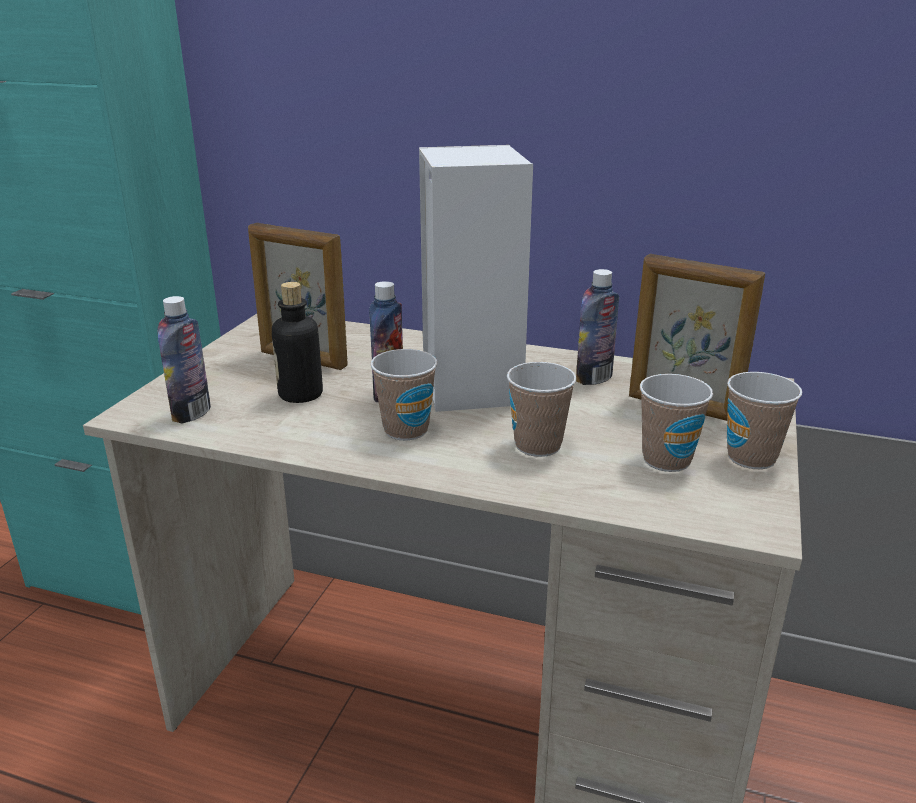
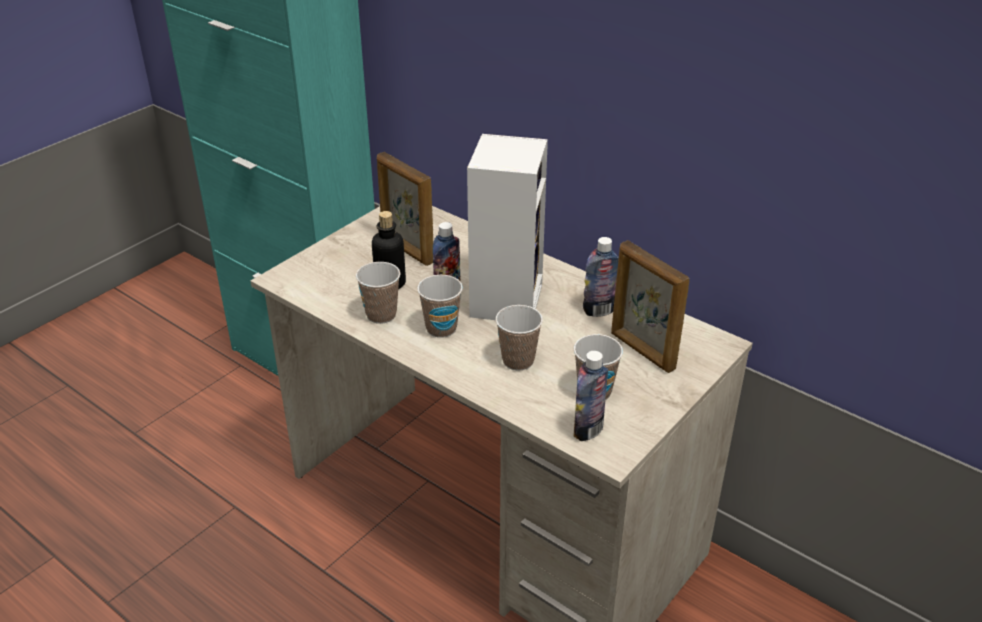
camera: 20 degrees right, 10 degrees up
(191, 413) = (316, 285): bottle -> bottle (588, 430)
(751, 457) = (654, 403): cup -> cup (381, 315)

